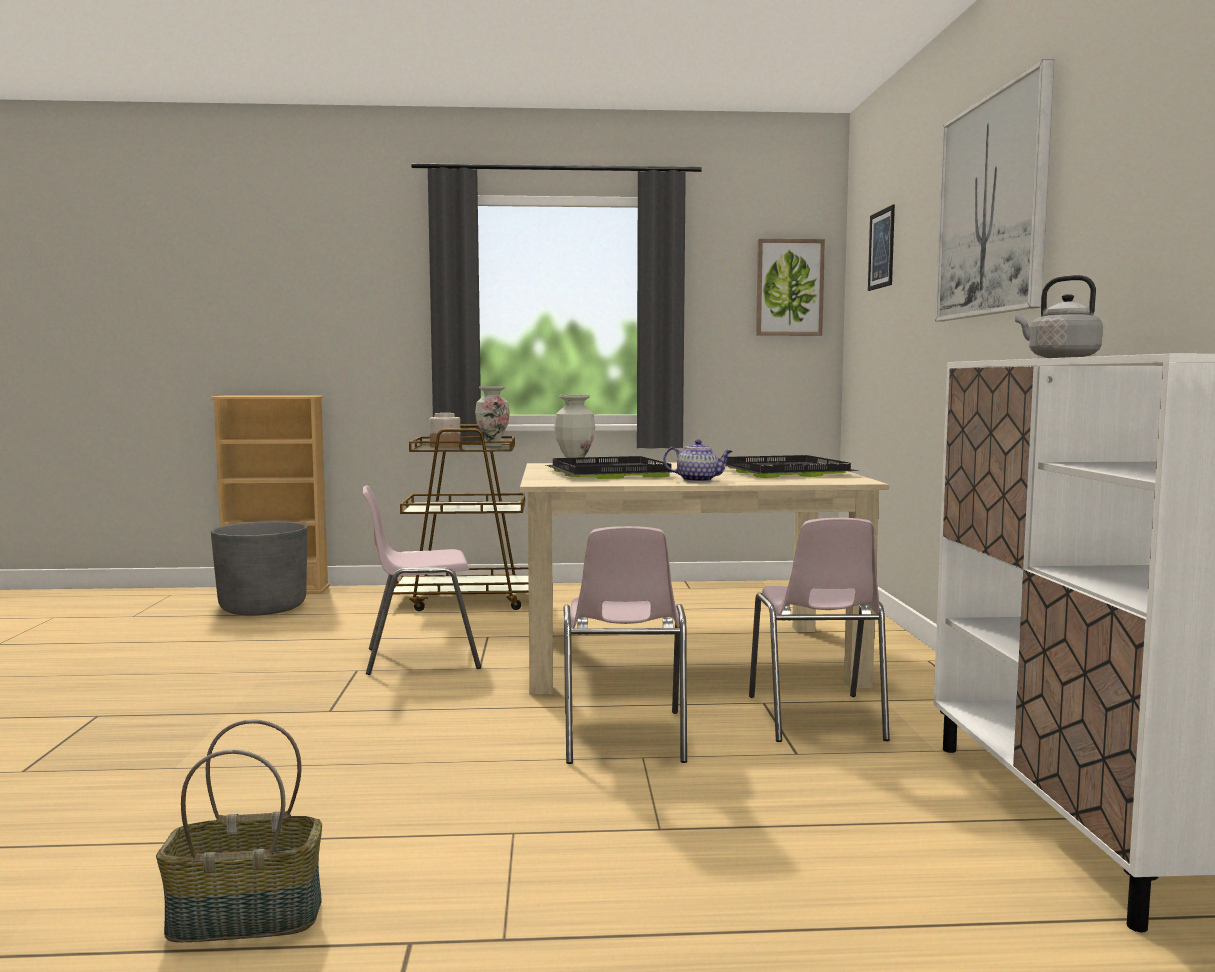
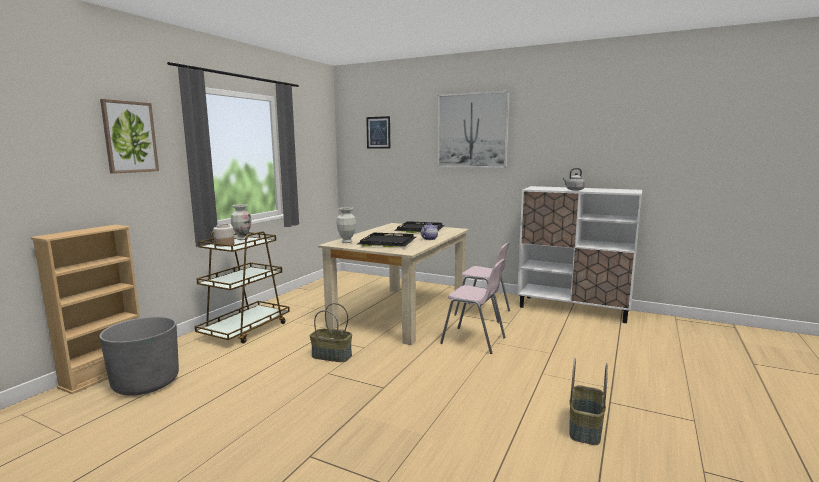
camera: 60 degrees left, 5 degrees up
(421, 658) = (331, 356): pink chair -> basket
(789, 287) = (321, 144): picture -> picture (129, 137)

